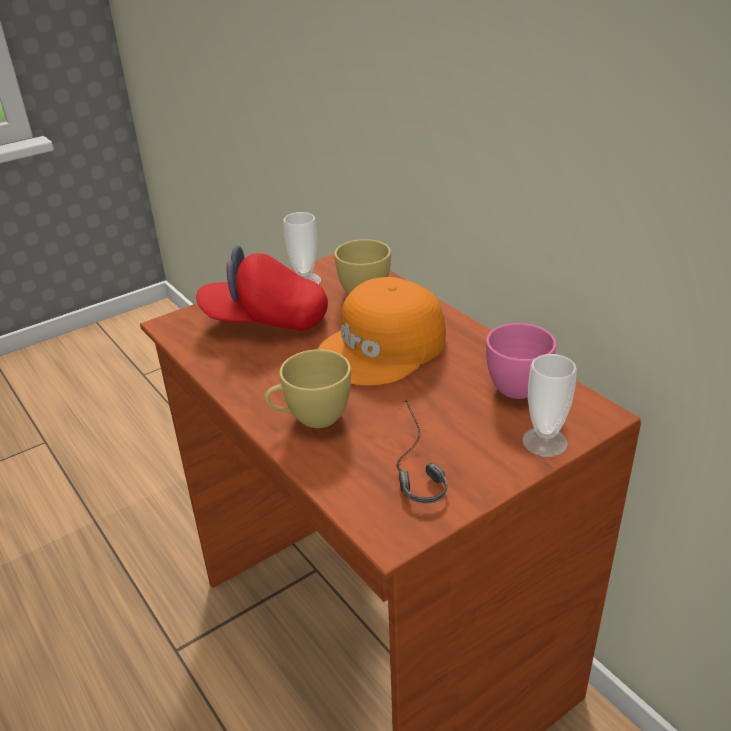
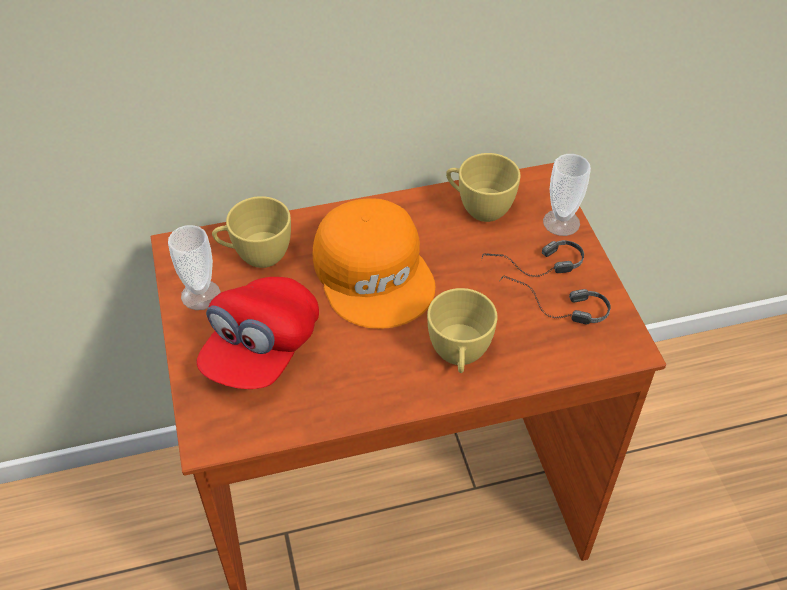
camera: 70 degrees left, 15 degrees up
(457, 438) = (533, 269): none -> headphones
(516, 383) = (478, 208): pink cup -> yellow cup

